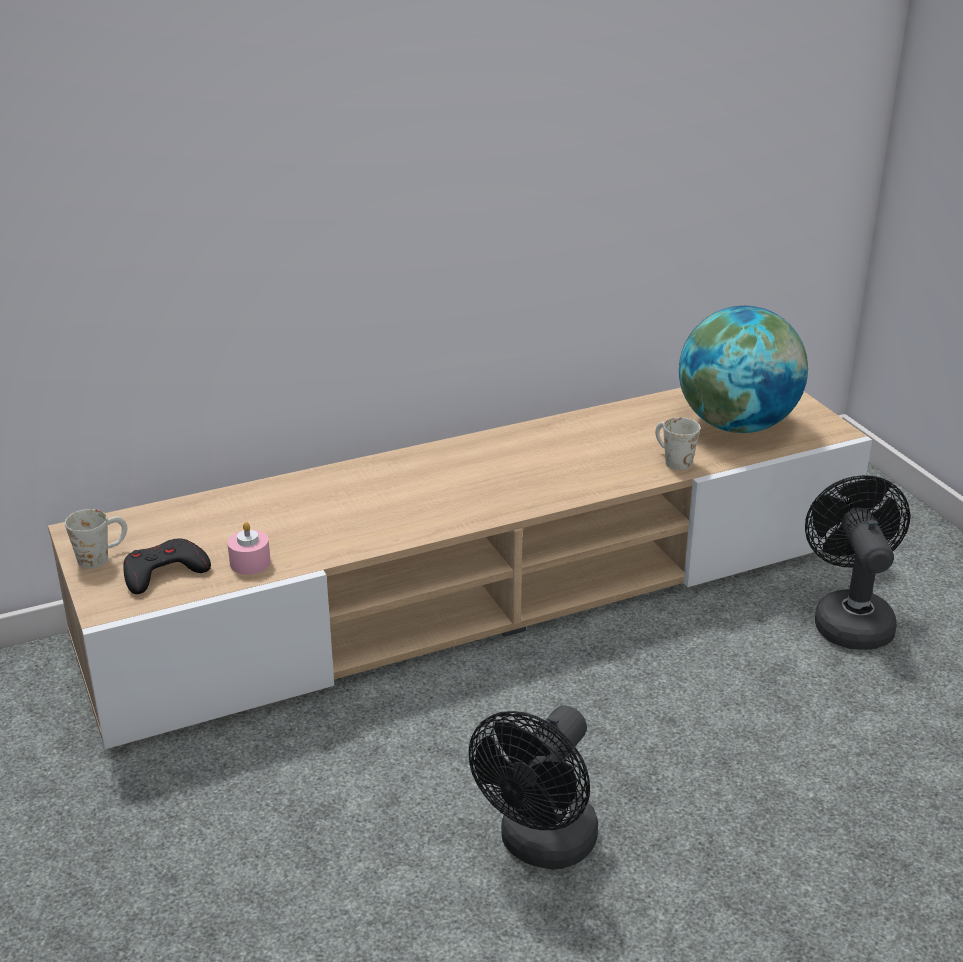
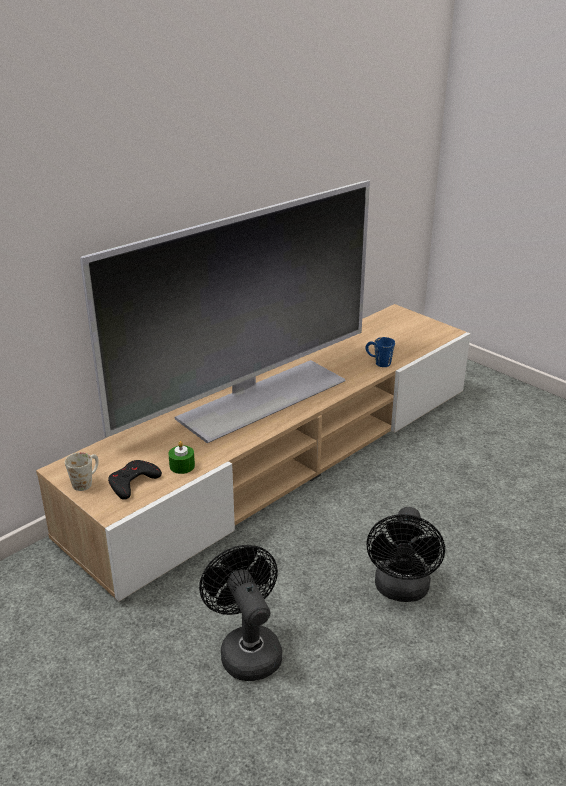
camera: 20 degrees left, 0 degrees up
(250, 563) = (182, 466): pink candle -> green candle
(438, 482) = (260, 398): none -> television
(672, 460) = (378, 362): white mug -> blue mug
(737, 425) = (398, 337): globe -> none
(849, 619) = (482, 432): black fan -> black fan (247, 649)

